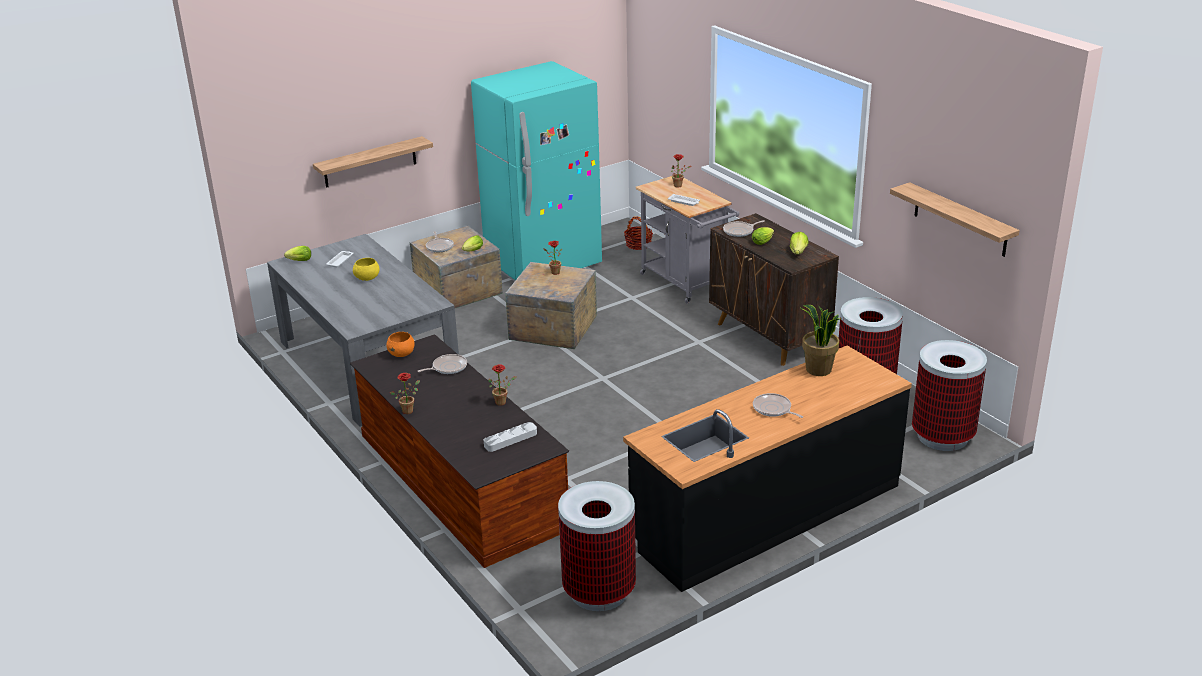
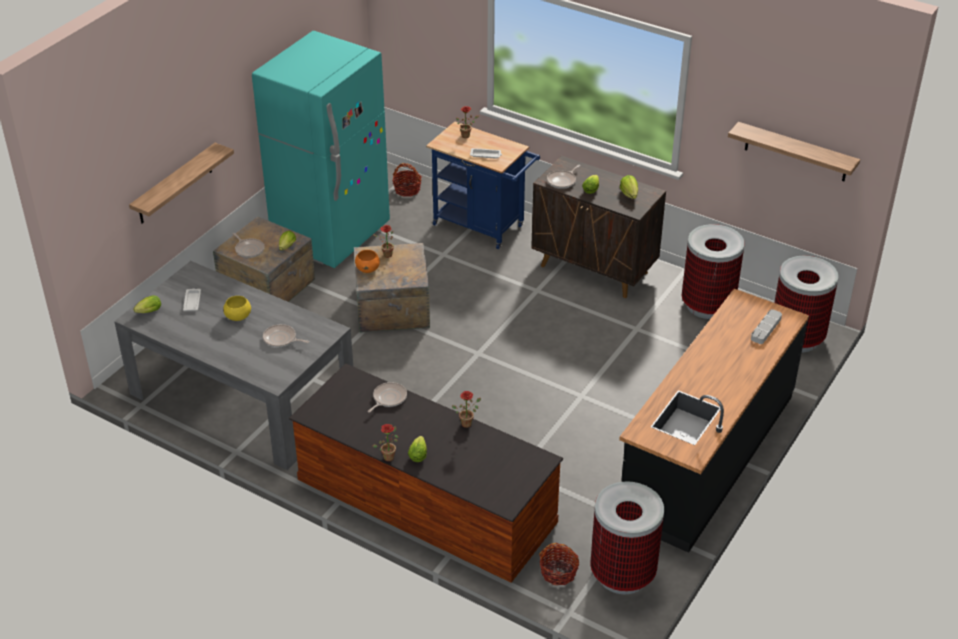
camera: 25 degrees left, 10 degrees up
(402, 354) = (332, 394): orange bowl -> orange bowl (368, 269)
(436, 415) = (418, 454): none -> lettuce
(510, 439) = (505, 461): grey tray -> grey tray (766, 329)
(536, 572) = (558, 572): none -> basket
(686, 284) = (483, 227): grey cart -> blue cart
(773, 409) = (721, 372): frying pan -> frying pan (281, 339)
(818, 370) = (728, 321): potted plant -> none

